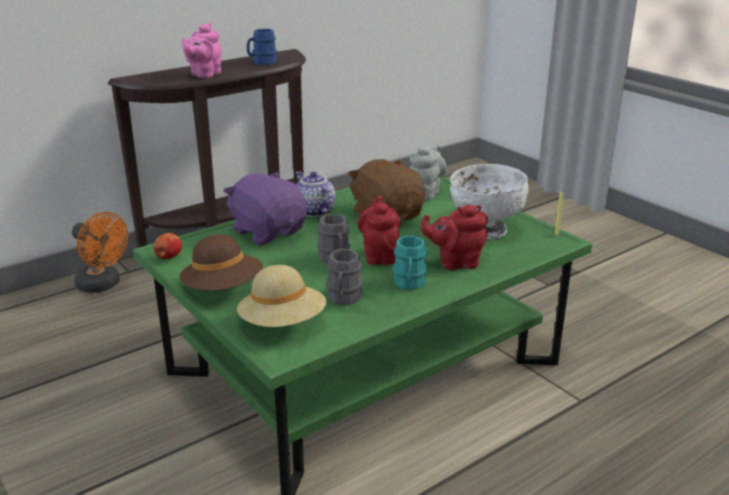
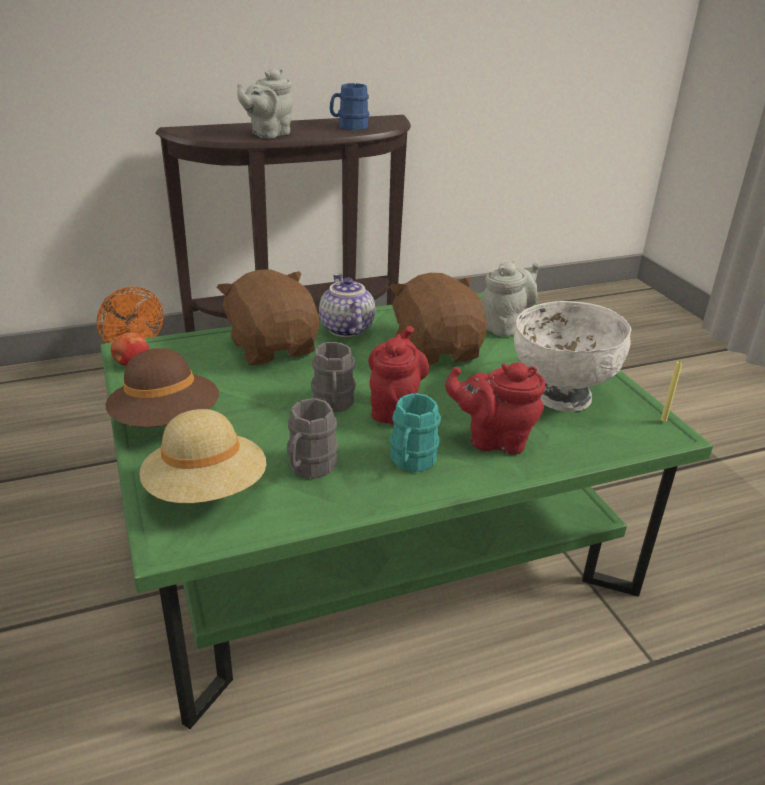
camera: 15 degrees right, 5 degrees up
(204, 74) = (268, 134): pink teapot -> grey teapot
(268, 231) = (273, 347): purple plush toy -> brown plush toy

